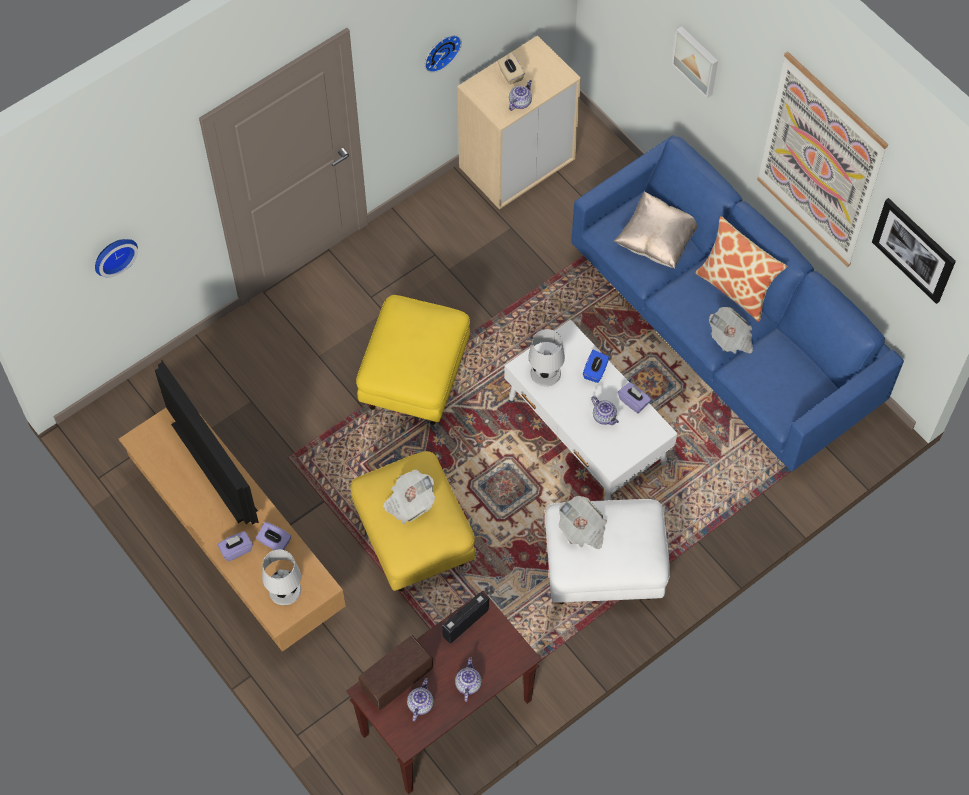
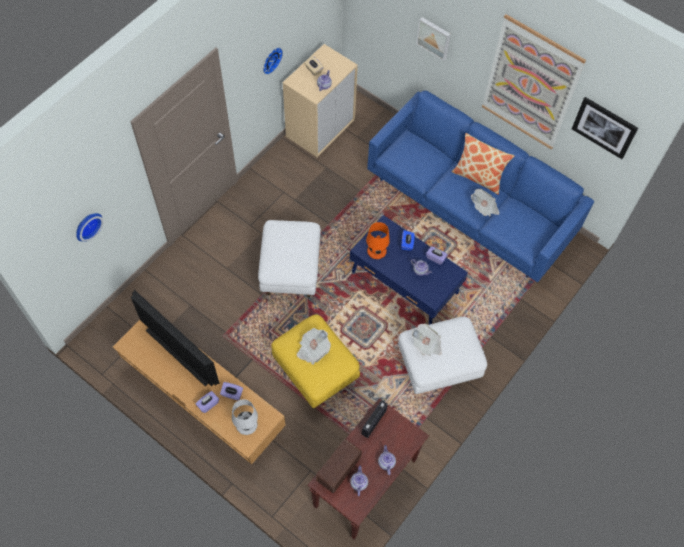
camera: 15 degrees left, 0 degrees up
(415, 378) = (290, 270): yellow ottoman -> white ottoman
(545, 373) = (376, 250): white table lamp -> orange table lamp
(587, 432) = (405, 282): white coffee table -> blue coffee table
(657, 241) = (423, 157): beige pillow -> none

